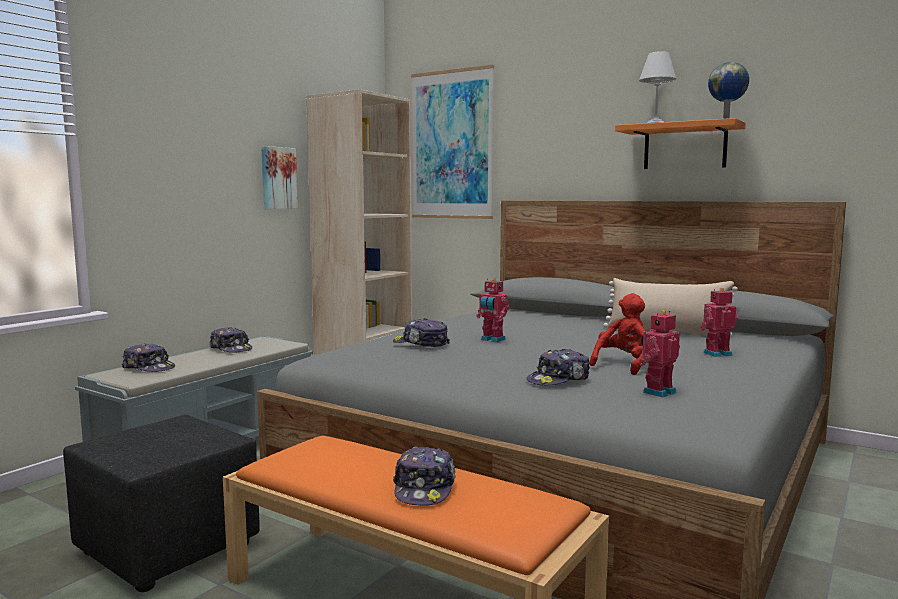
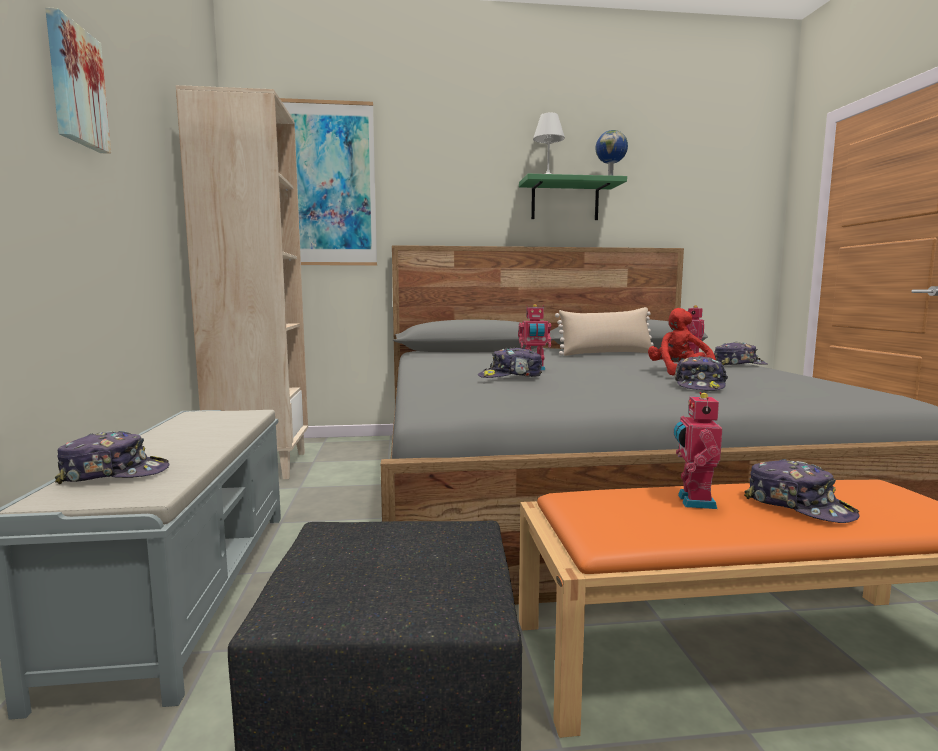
camera: 40 degrees left, 0 degrees up
(231, 349) = (183, 429): cap -> cap (739, 364)
(278, 178) = (153, 192): picture -> picture (75, 86)
(657, 392) = (775, 383): toy robot -> toy robot (693, 501)
(685, 147) = (565, 201): orange shelf -> green shelf

